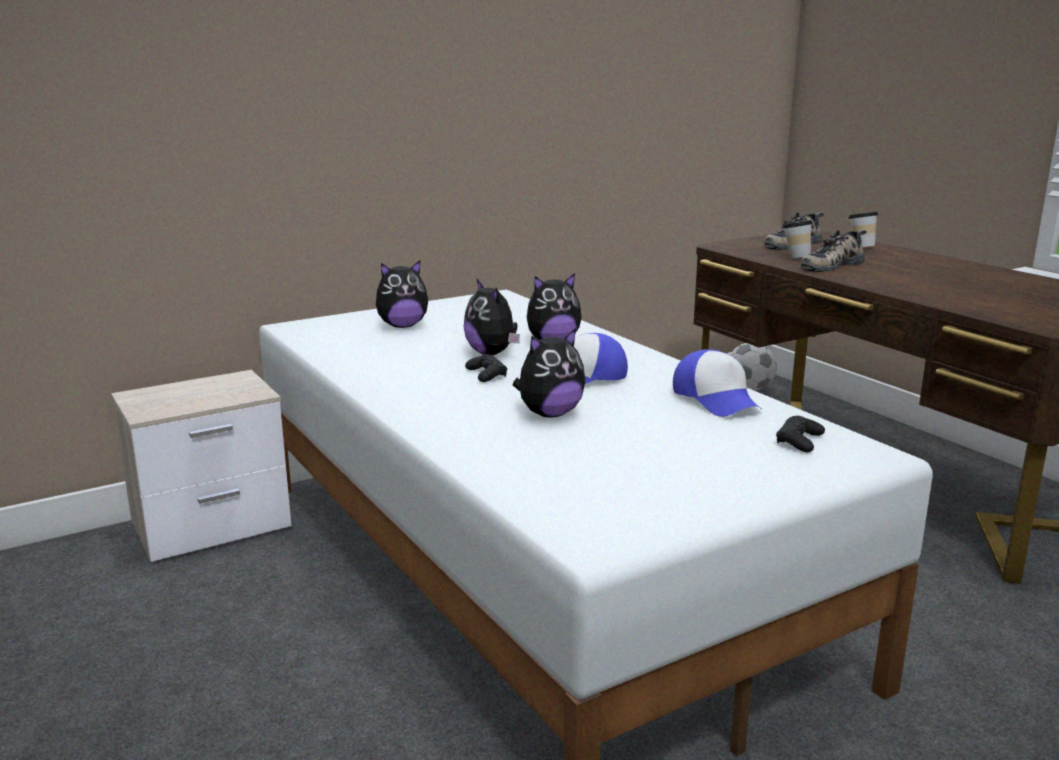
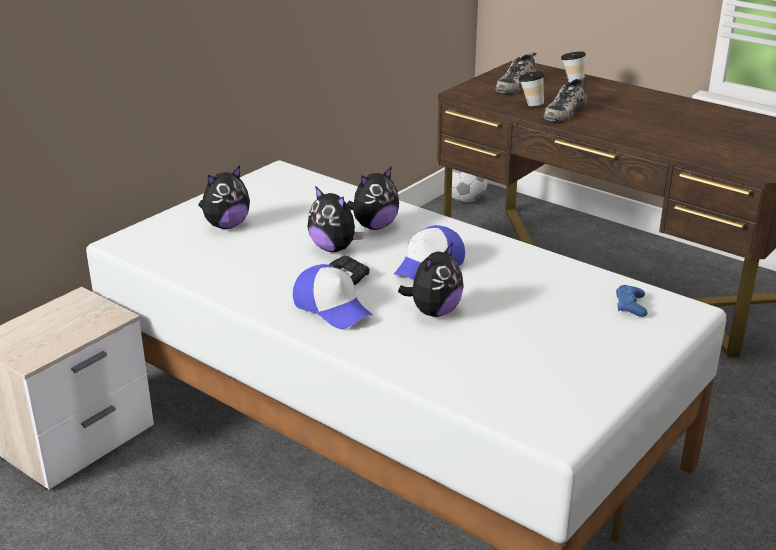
camera: 20 degrees left, 10 degrees up
(717, 399) = (547, 272): cap -> cap (332, 307)
(799, 441) = (630, 306): black game controller -> blue game controller

